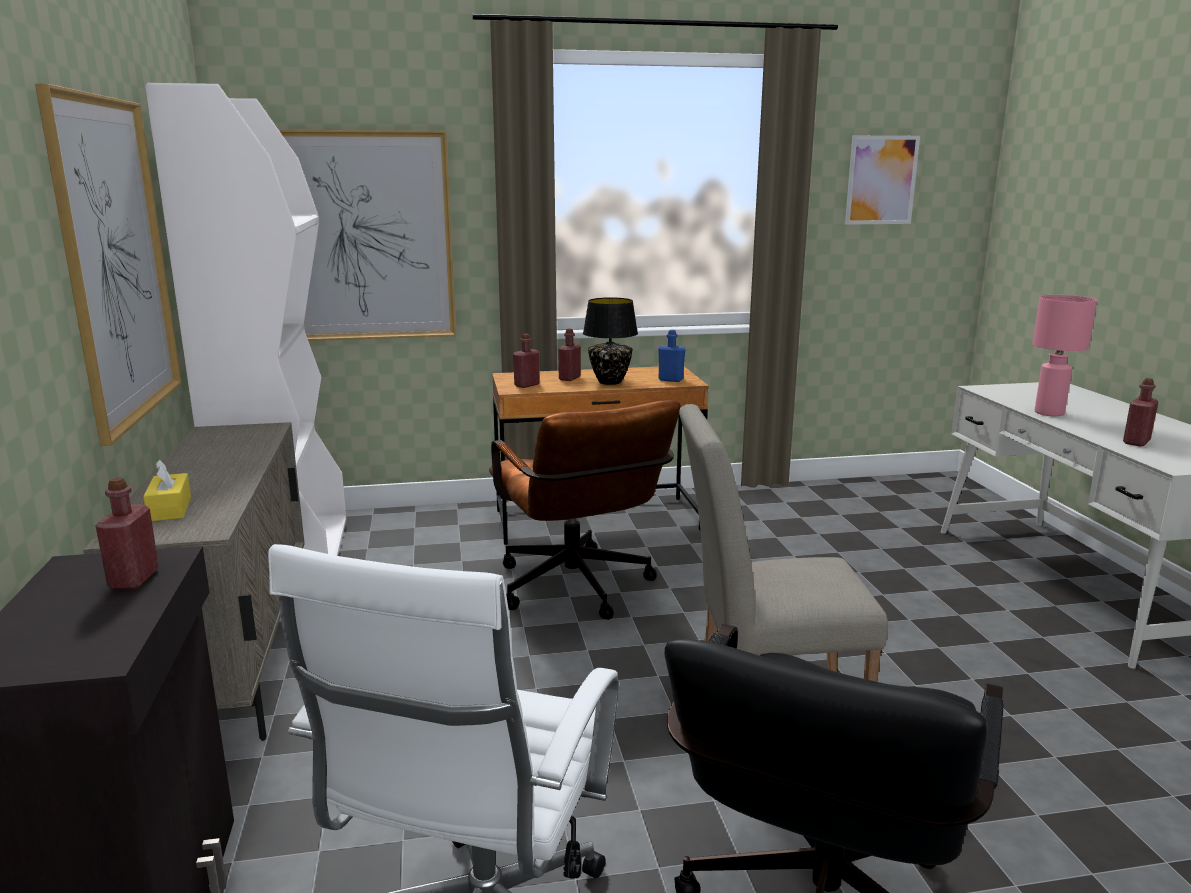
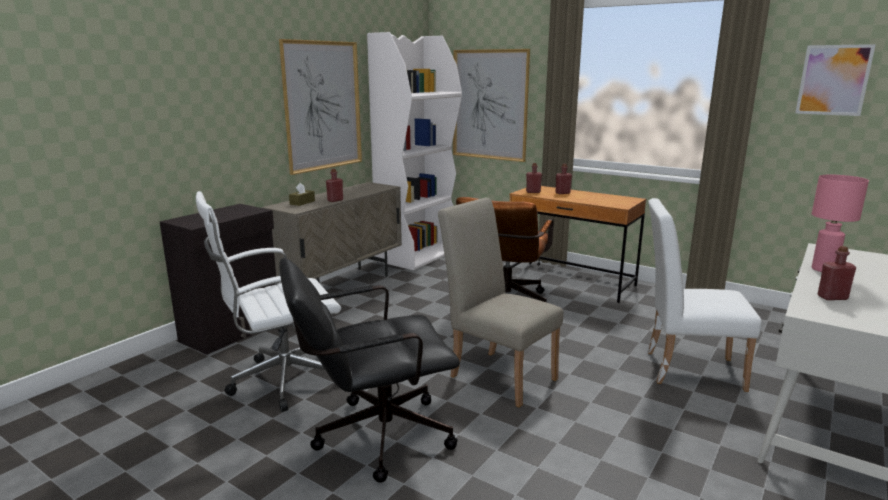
camera: 45 degrees right, 0 degrees up
(134, 579) = (240, 212): red bottle -> red bottle (335, 200)
(170, 509) = (302, 202): yellow tissue box -> brown tissue box
(609, 382) = (577, 198): black table lamp -> none
(671, 380) = (614, 203): blue bottle -> none
(906, 590) = (685, 369): none -> white chair

